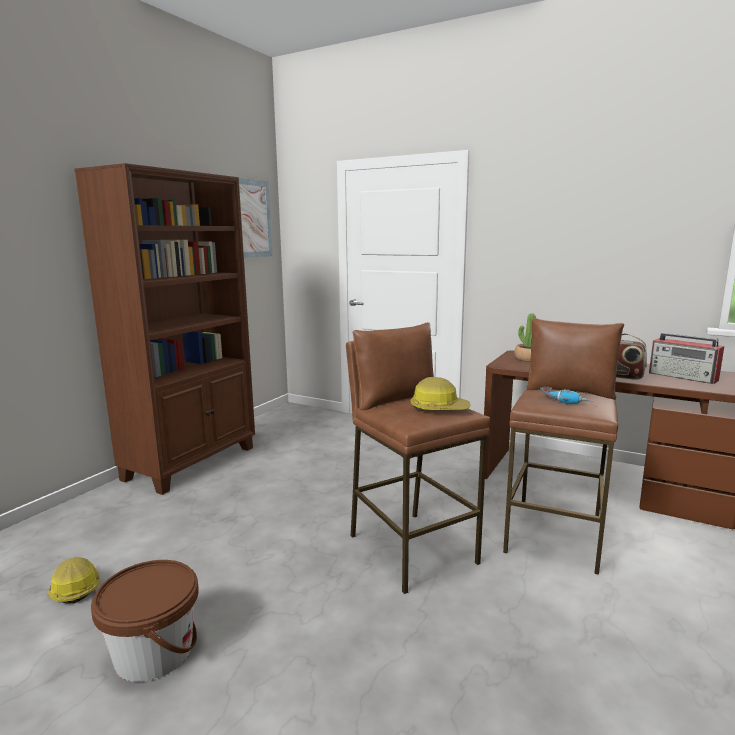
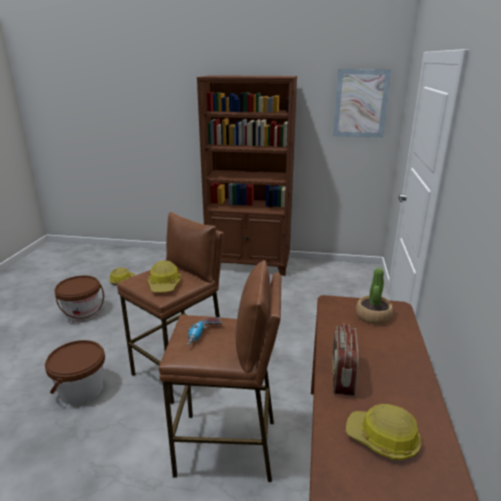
camera: 70 degrees right, 10 degrees up
(421, 652) = (81, 390): none -> brown bucket
(683, 377) = (382, 439): radio -> hard hat

